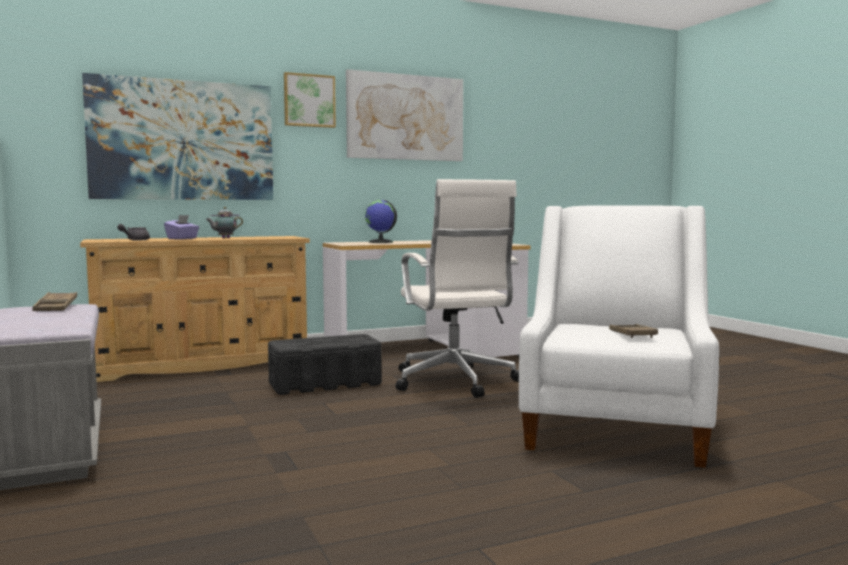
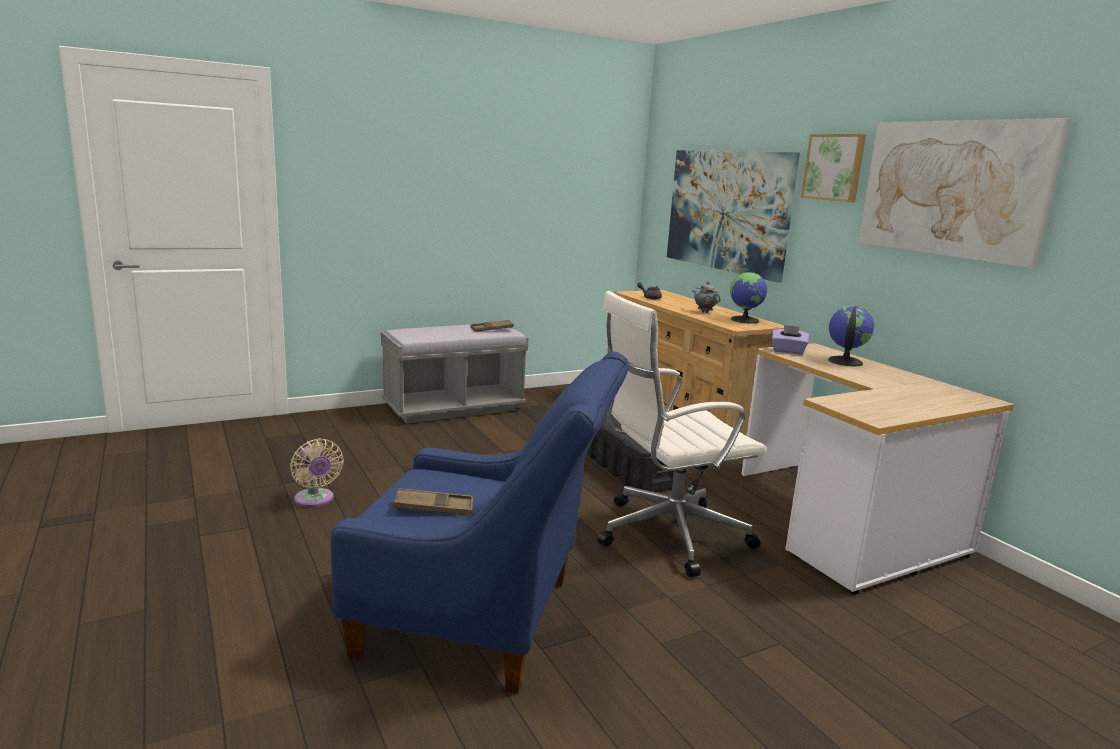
camera: 85 degrees right, 10 degrees up
(182, 238) = (685, 304): purple tissue box -> purple tissue box (788, 351)
(265, 237) = (745, 320): none -> globe
(387, 514) = (315, 500): none -> beige fan
(615, 429) = (484, 620): white armchair -> blue armchair

